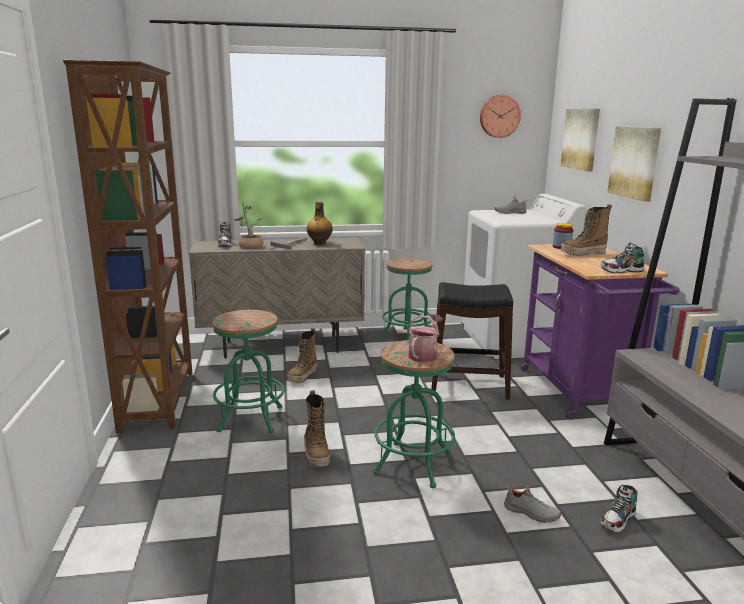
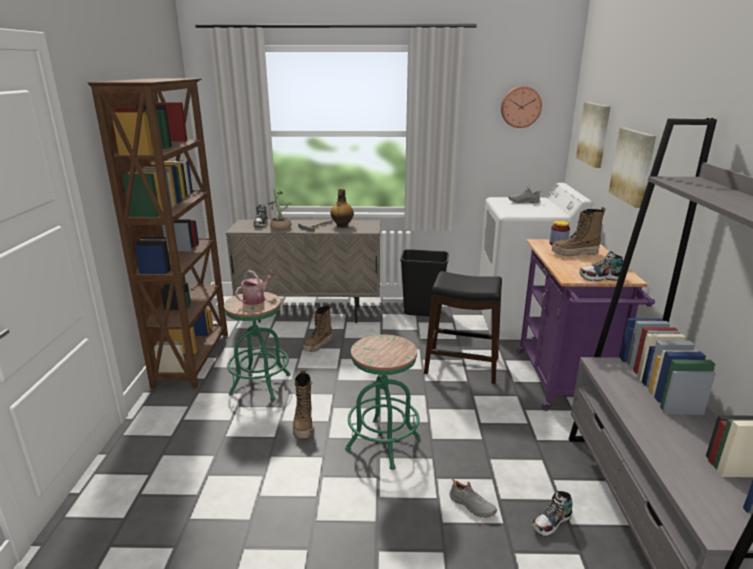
camera: 10 degrees right, 5 degrees up
(407, 338) = (423, 311): green stool -> black trash can
(424, 354) = (389, 352): watering can -> watering can (256, 299)

